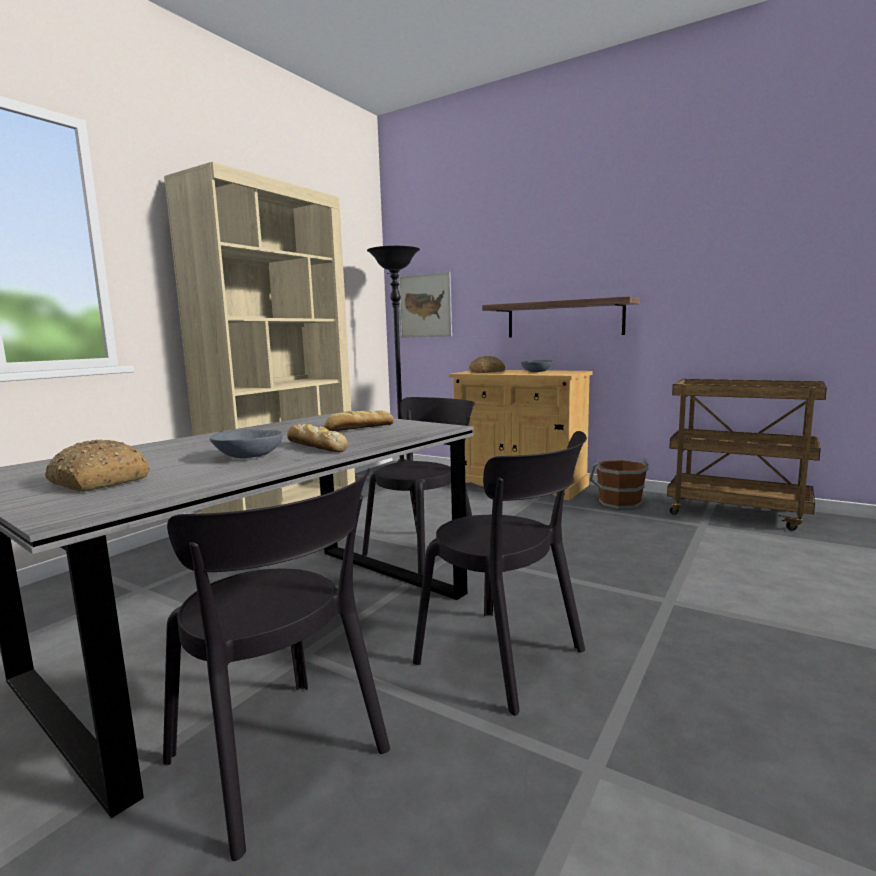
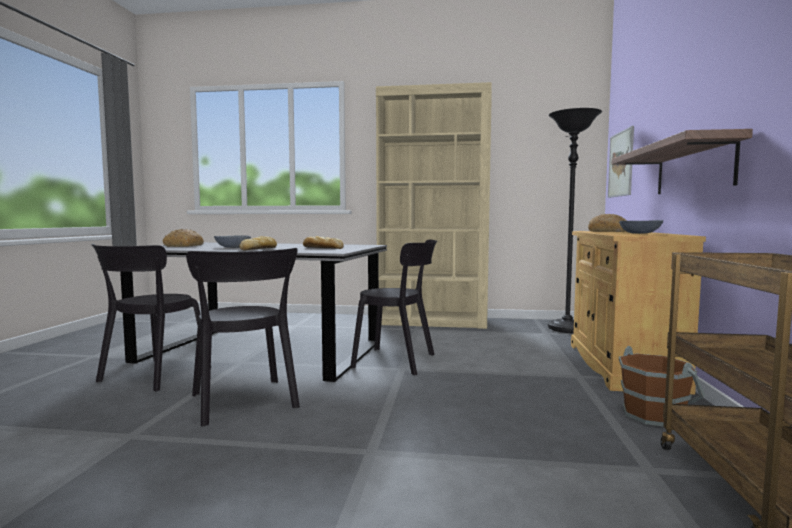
camera: 65 degrees right, 5 degrees down
(506, 659) = (245, 403): black chair -> black chair turned 45 degrees counterclockwise

